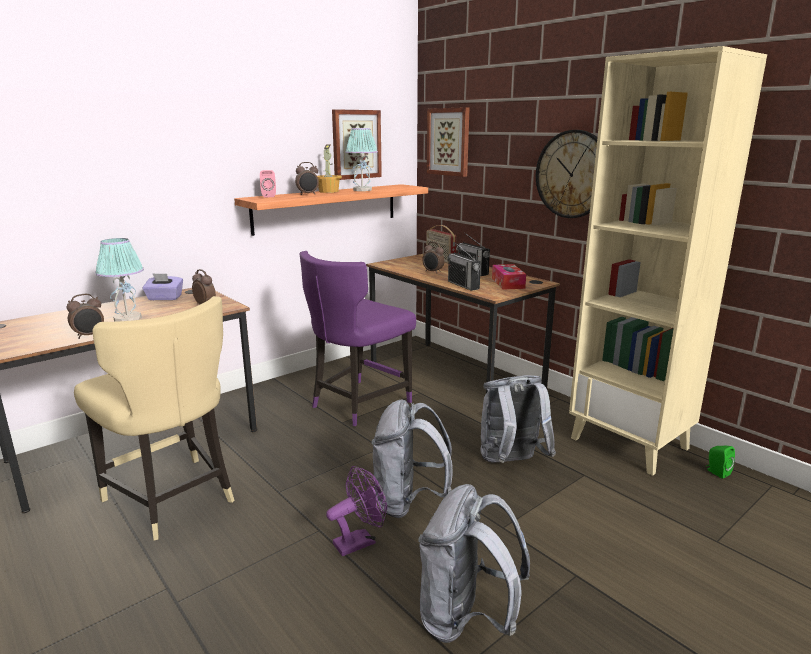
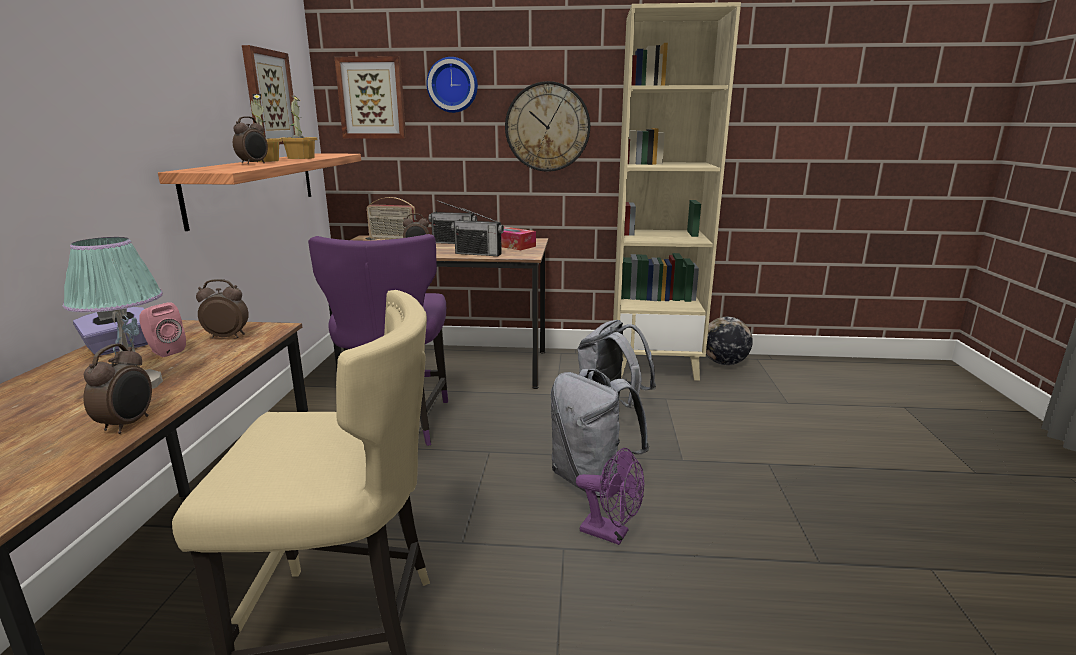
camera: 45 degrees left, 0 degrees up
(268, 196) = (207, 168): pink speaker -> pink speaker (164, 351)
(360, 541) = (611, 533): purple fan -> purple fan turned 105 degrees clockwise
(362, 190) = (300, 158): table lamp -> potted plant
(466, 619) = (769, 534): grey backpack -> none
(502, 132) = (453, 85): none -> wall clock
(716, 472) = (724, 363): green speaker -> globe

